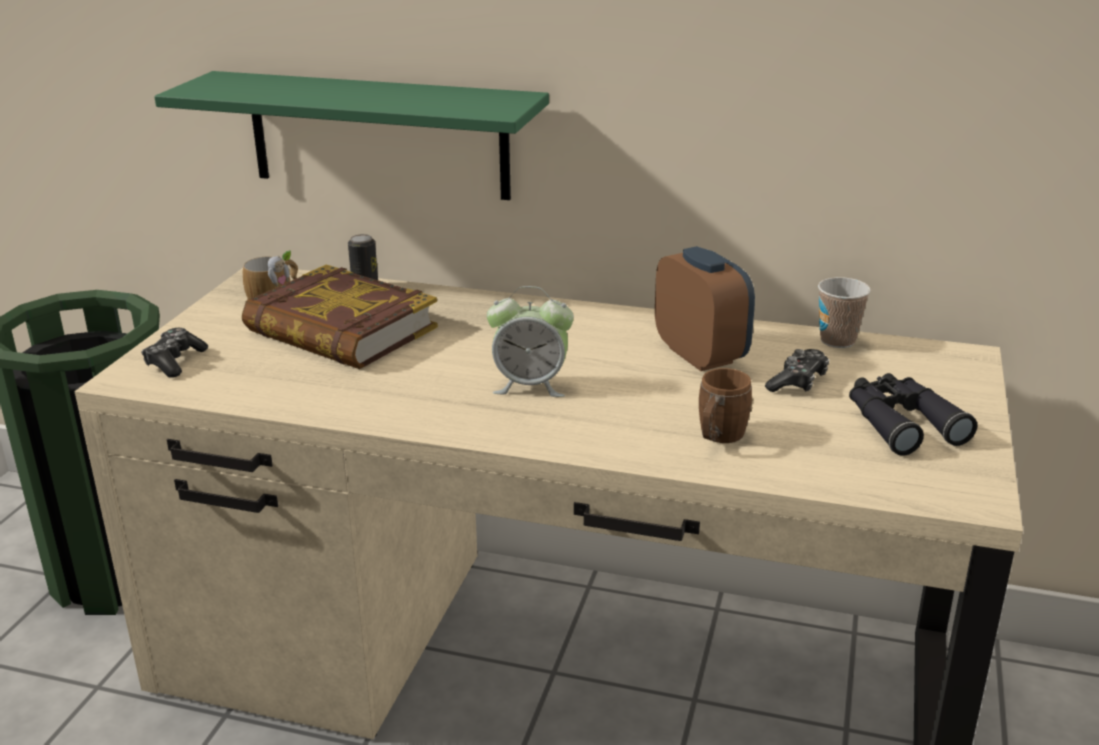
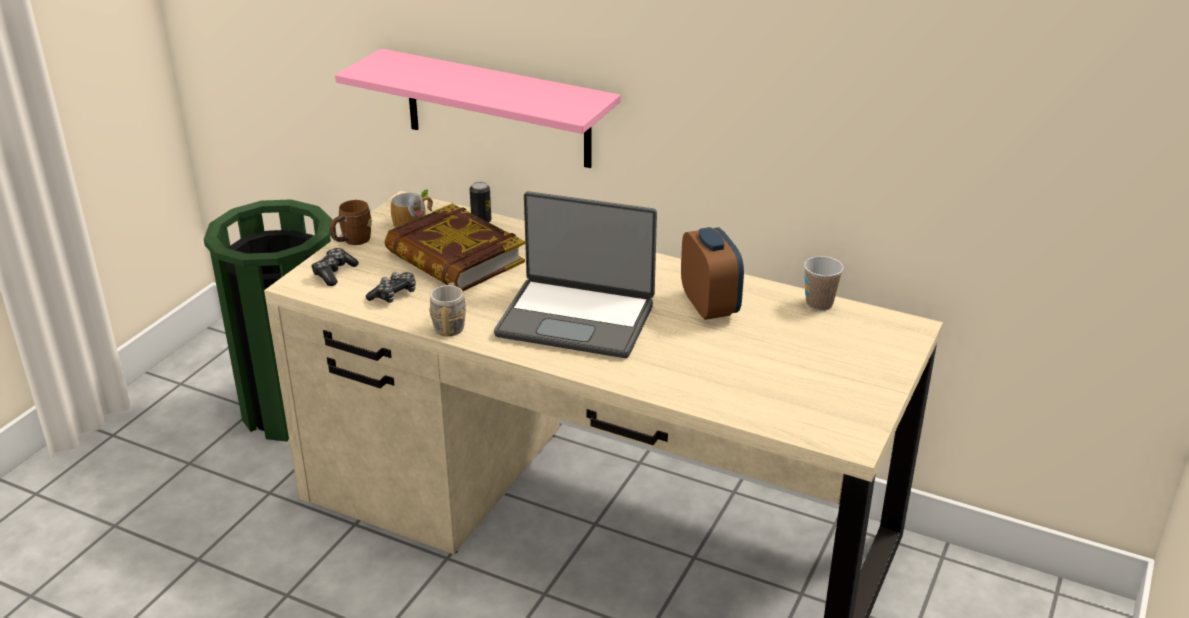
camera: 10 degrees right, 5 degrees up
(356, 408) = (450, 324): none -> grey mug
(378, 135) = (497, 109): green shelf -> pink shelf
(530, 385) = (577, 318): alarm clock -> laptop
(718, 438) = (694, 375): brown mug -> brown mug (352, 241)
(798, 382) = (772, 336): game controller -> game controller (394, 295)
(900, 423) = (831, 378): black binoculars -> none

